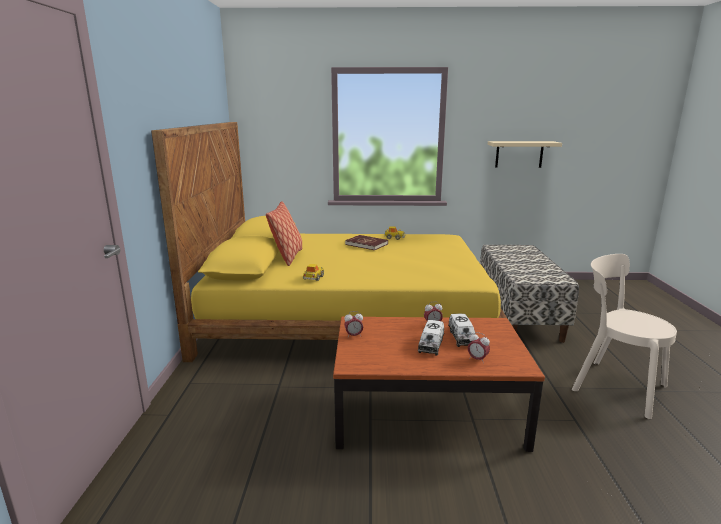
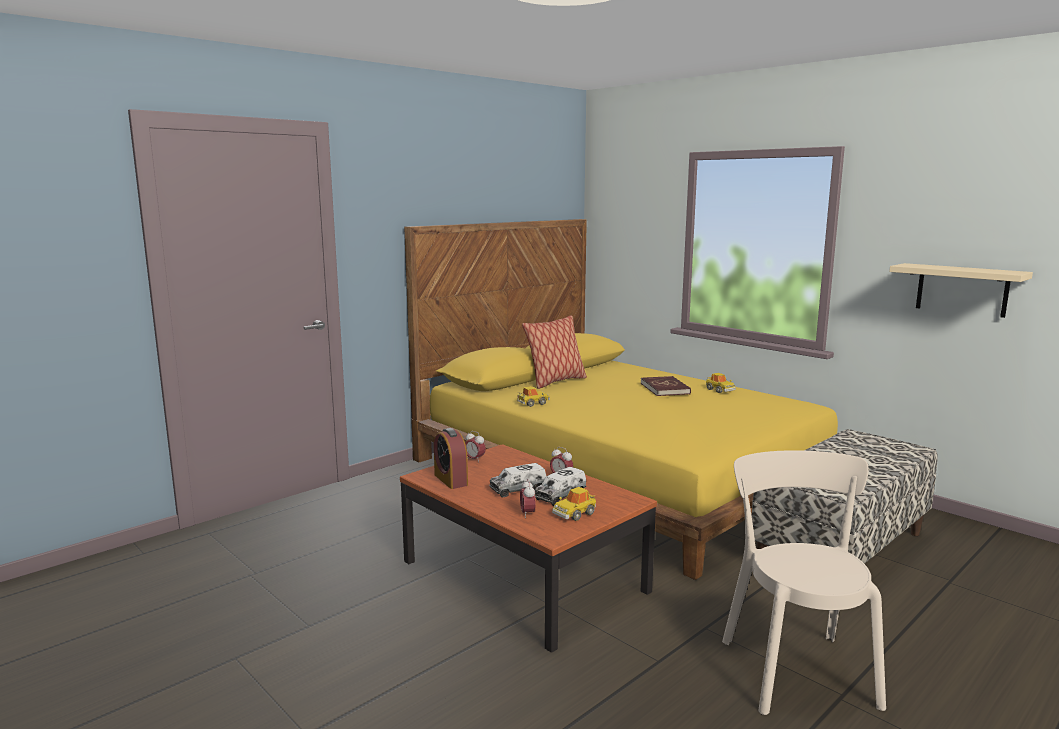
camera: 45 degrees right, 5 degrees down
(376, 358) = (451, 480): none -> alarm clock
(497, 346) = (574, 514): none -> toy car

